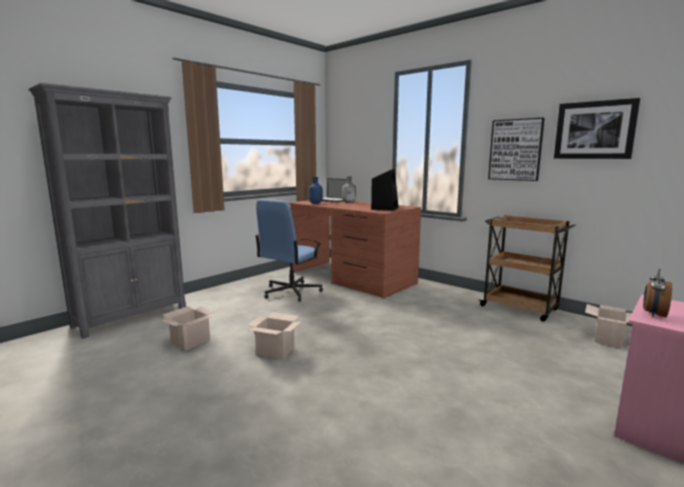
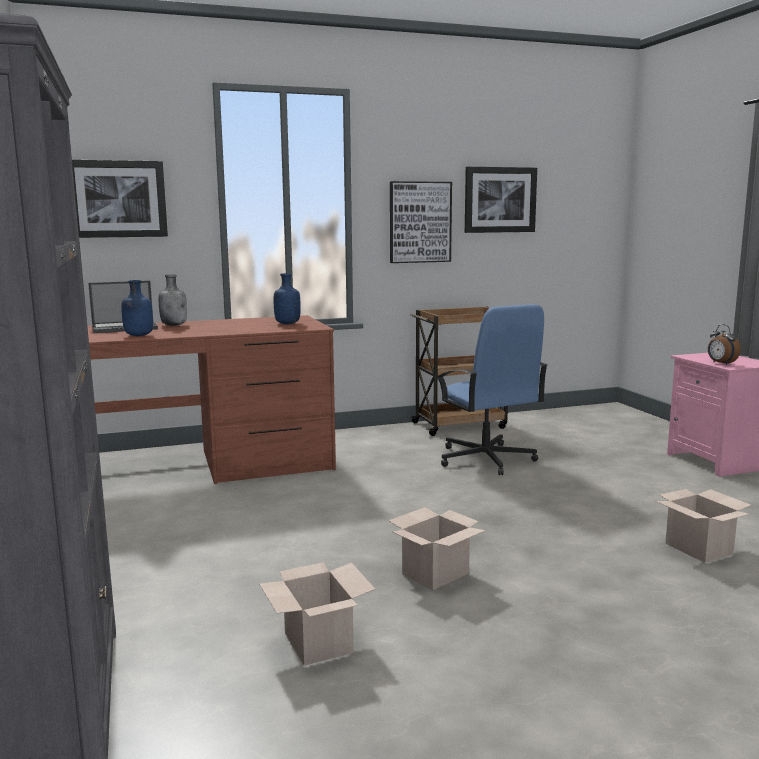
camera: 60 degrees left, 0 degrees up
(291, 292) = (200, 519): blue office chair -> blue office chair (486, 459)
(353, 138) = (118, 199): none -> picture
(385, 208) = (287, 323): black speaker -> blue bottle
(609, 340) = (565, 423): cardboard box -> cardboard box (700, 549)

